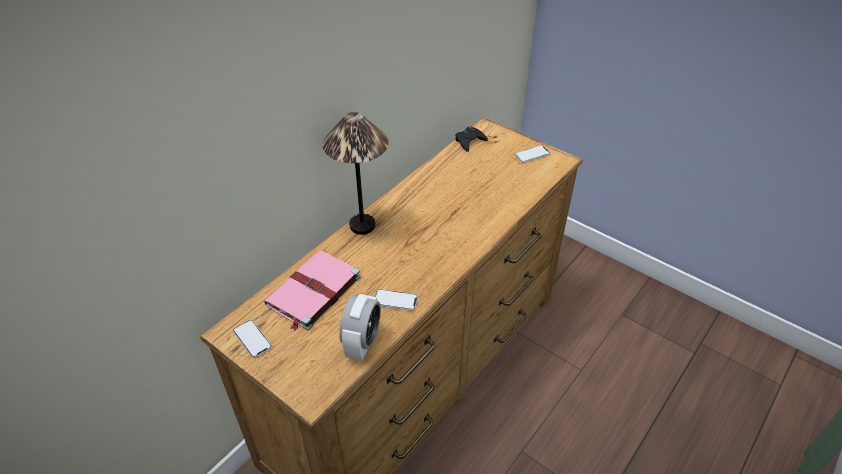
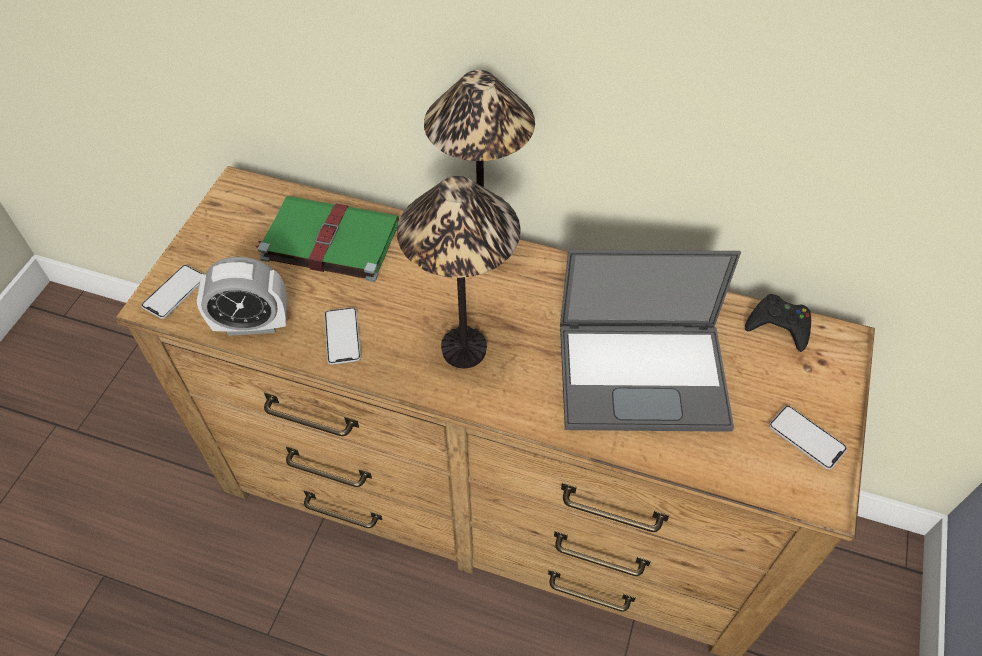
camera: 70 degrees right, 10 degrees up
(252, 339) = (232, 212): phone -> phone (174, 292)
(313, 292) = (328, 240): pink book -> green book
(431, 251) = (463, 350): none -> table lamp
(477, 190) = (644, 374): none -> laptop

